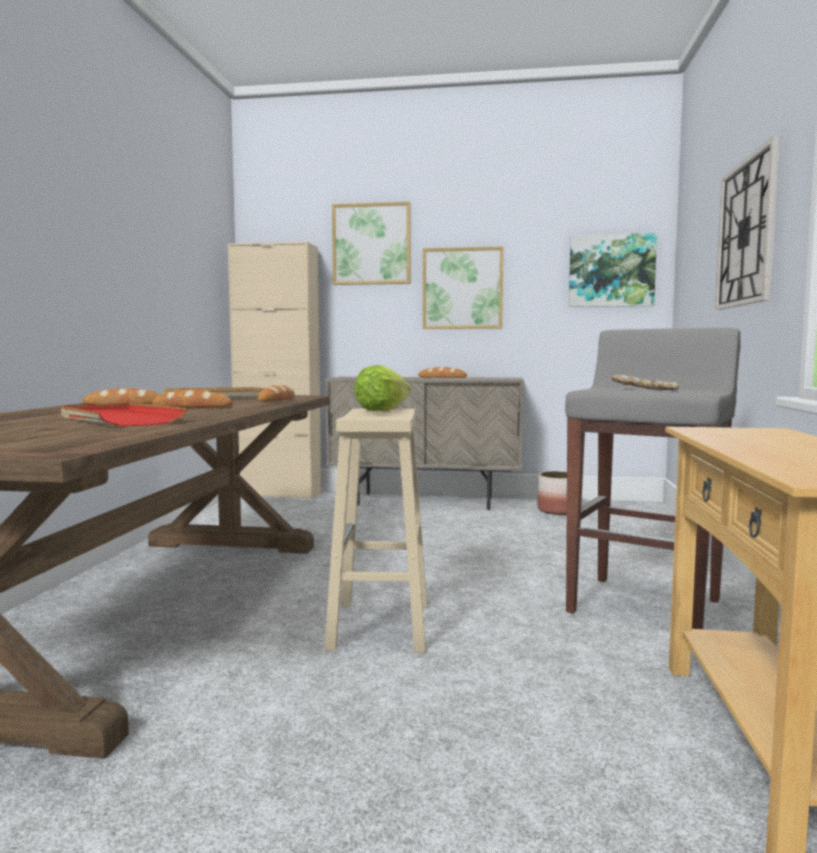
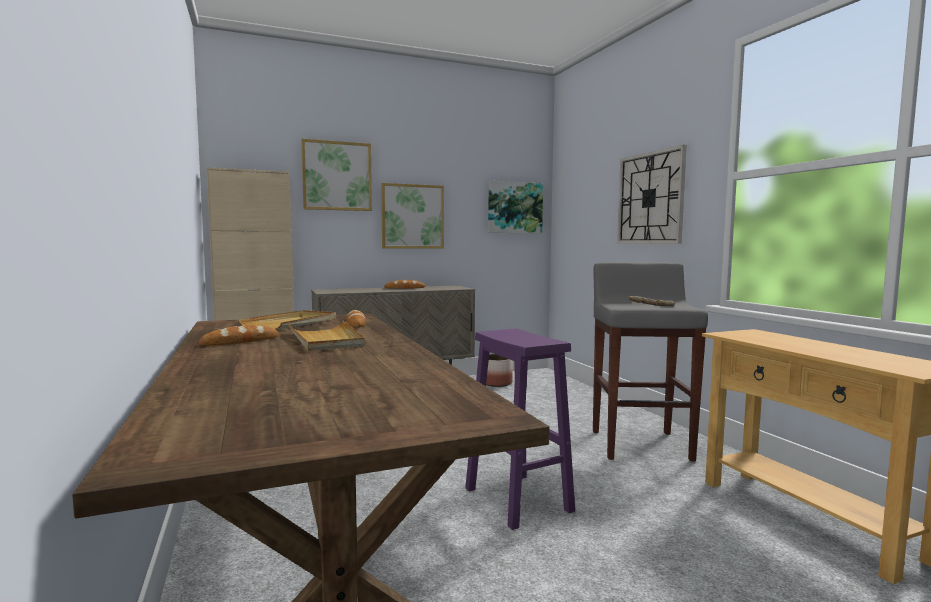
camera: 30 degrees left, 0 degrees up
(118, 420) = (348, 366): red tray -> none
(192, 406) = (325, 339): bread -> beige tray
(380, 627) = (519, 500): beige stool -> purple stool
(382, 410) = (506, 332): lettuce -> none

